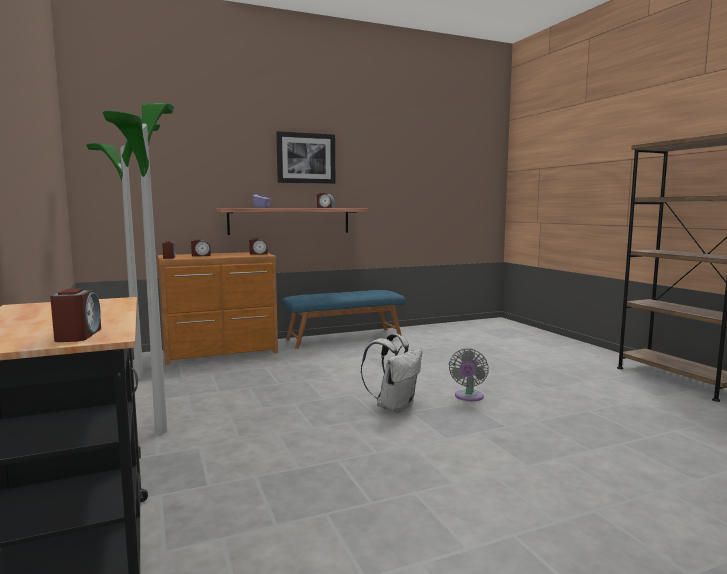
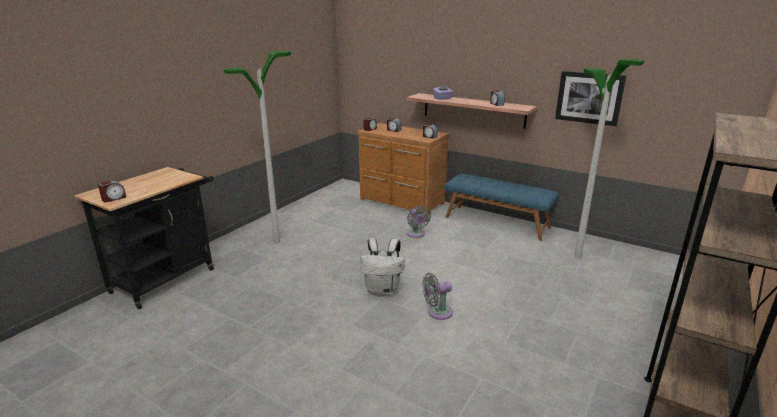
camera: 55 degrees right, 15 degrees up
(139, 378) = (333, 203): floor lamp -> floor lamp (578, 256)
(306, 158) = (493, 55): picture -> picture (589, 98)
(306, 366) = (416, 234): none -> grey fan

